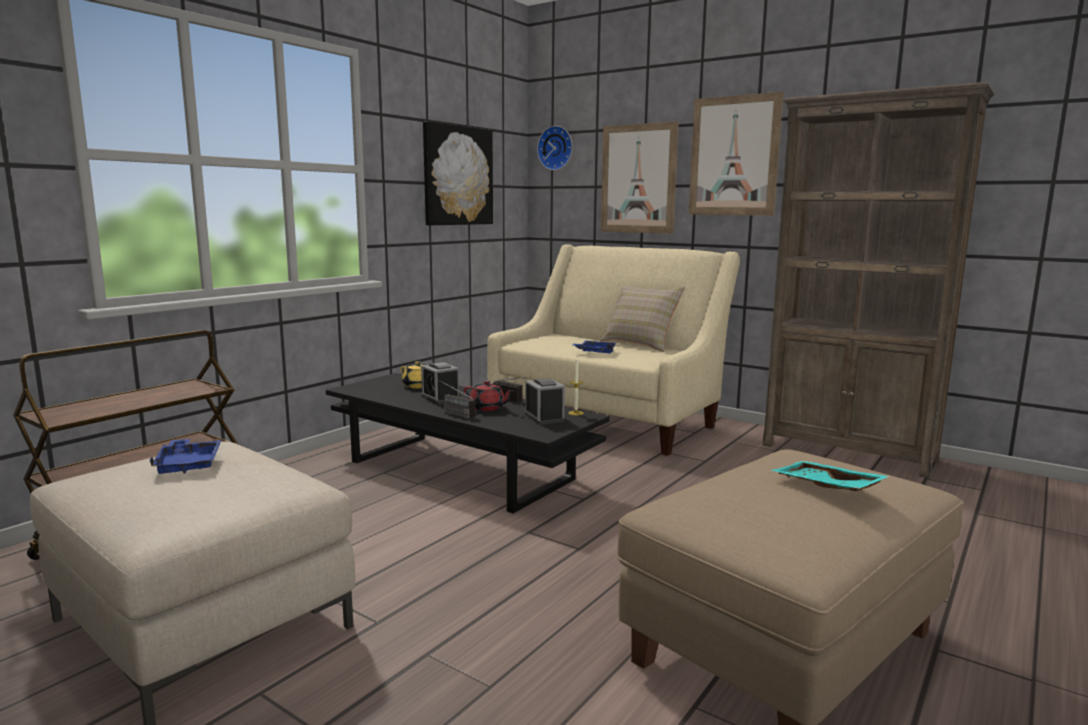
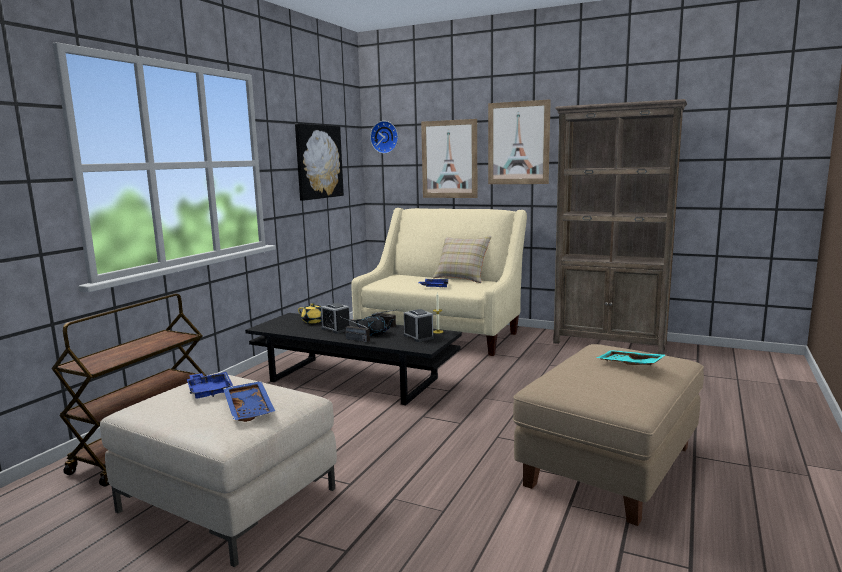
camera: 10 degrees left, 0 degrees up
(218, 496) = (250, 408): none -> blue tray
(488, 408) = (375, 333): red teapot -> black teapot

